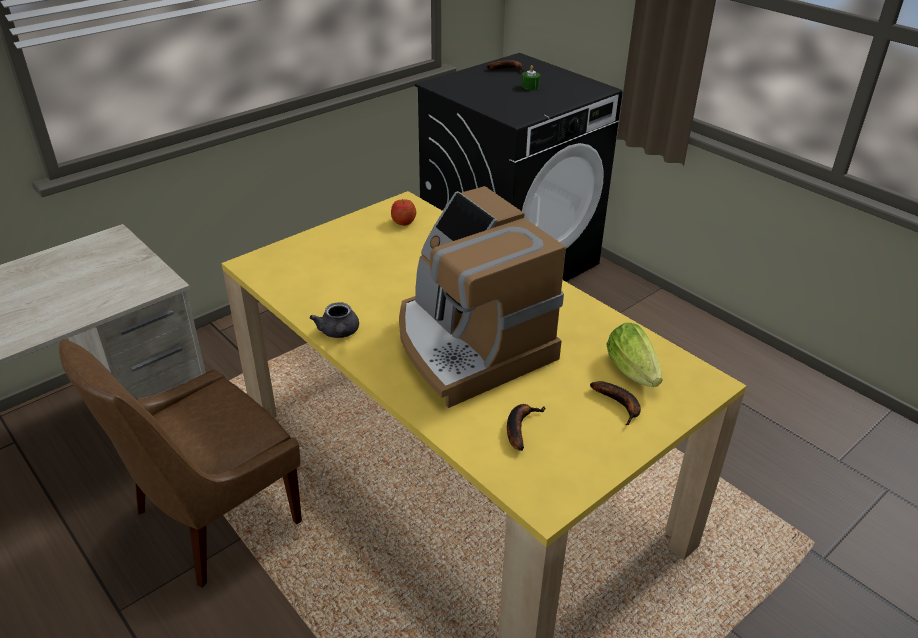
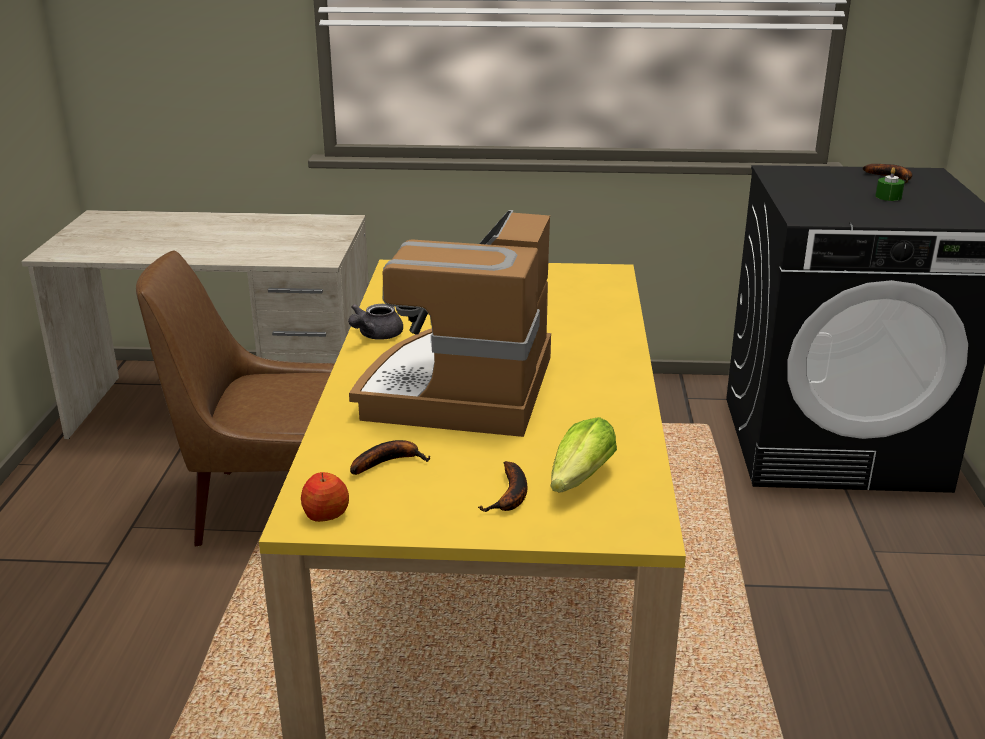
camera: 45 degrees right, 10 degrees down
(403, 222) = (581, 284): apple -> apple (325, 514)

